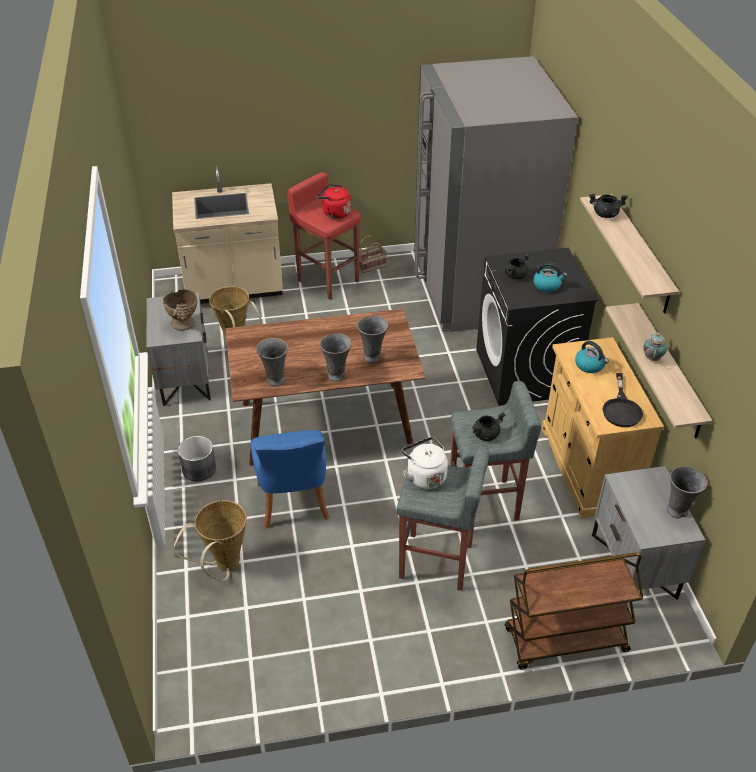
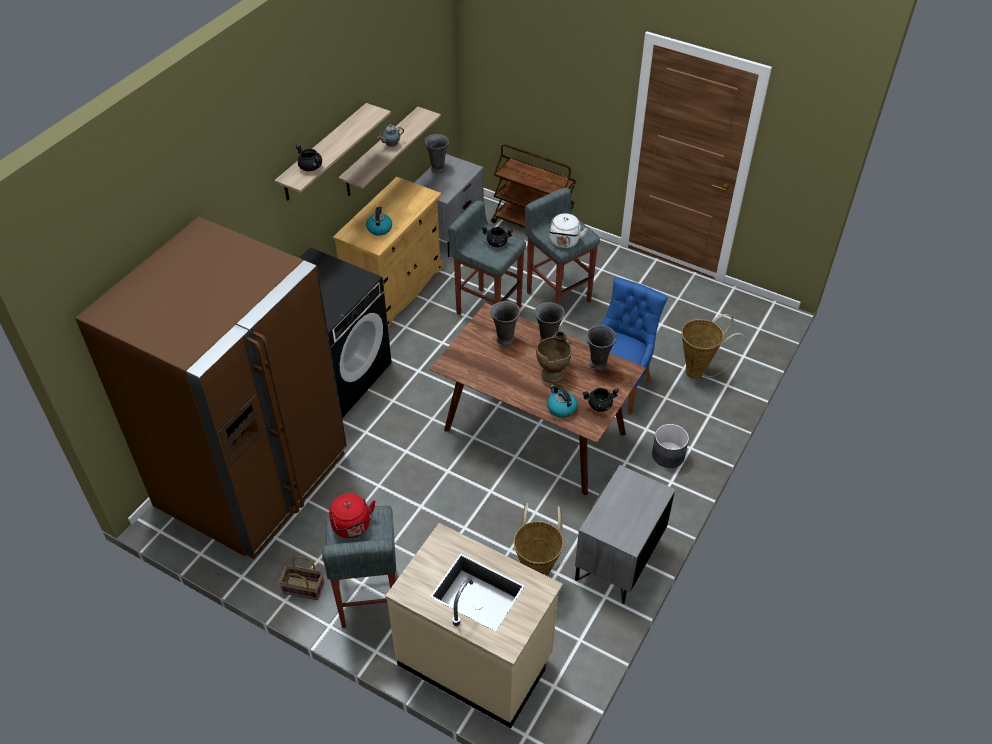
camera: 140 degrees left, 5 degrees up
(184, 326) = (623, 492): beige vase -> beige vase (553, 370)
(328, 280) = (368, 599): red stool -> grey stool
(477, 290) = (252, 480): grey fridge -> brown fridge
(515, 275) = (334, 300): black cooking pot -> black cooking pot (599, 405)
(547, 285) = (325, 278): kettle -> kettle (561, 408)
(621, 409) = (404, 196): black frying pan -> none

